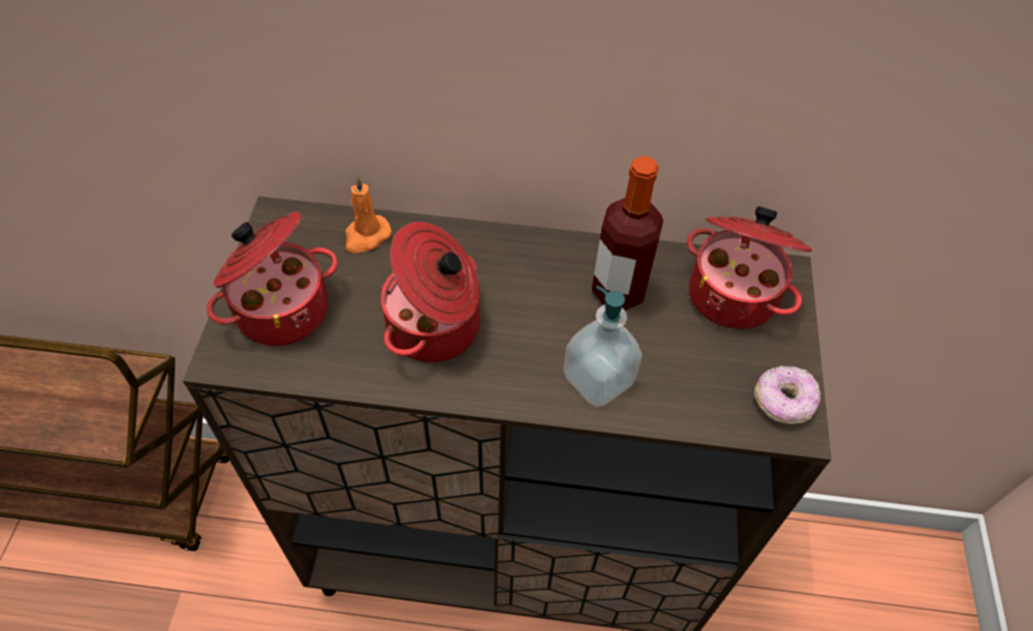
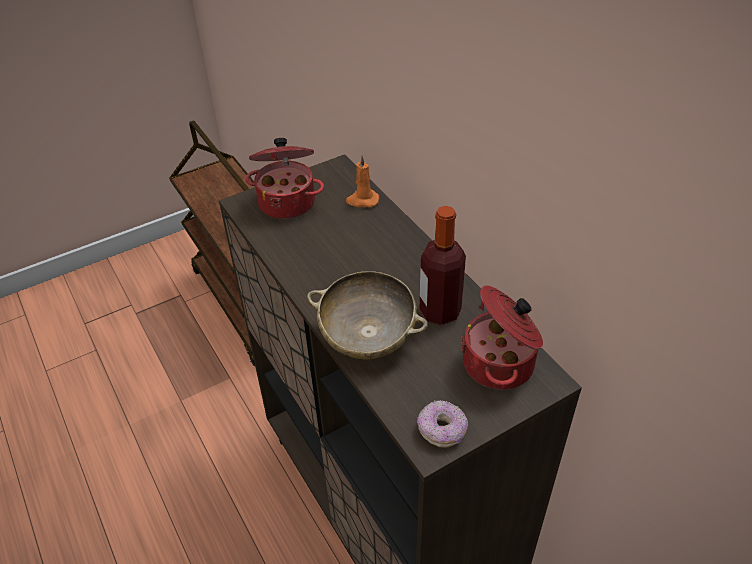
camera: 55 degrees right, 10 degrees down
(436, 328) = (333, 257): cooking pot -> none
(598, 379) = (368, 337): soap dispenser -> beige bowl

